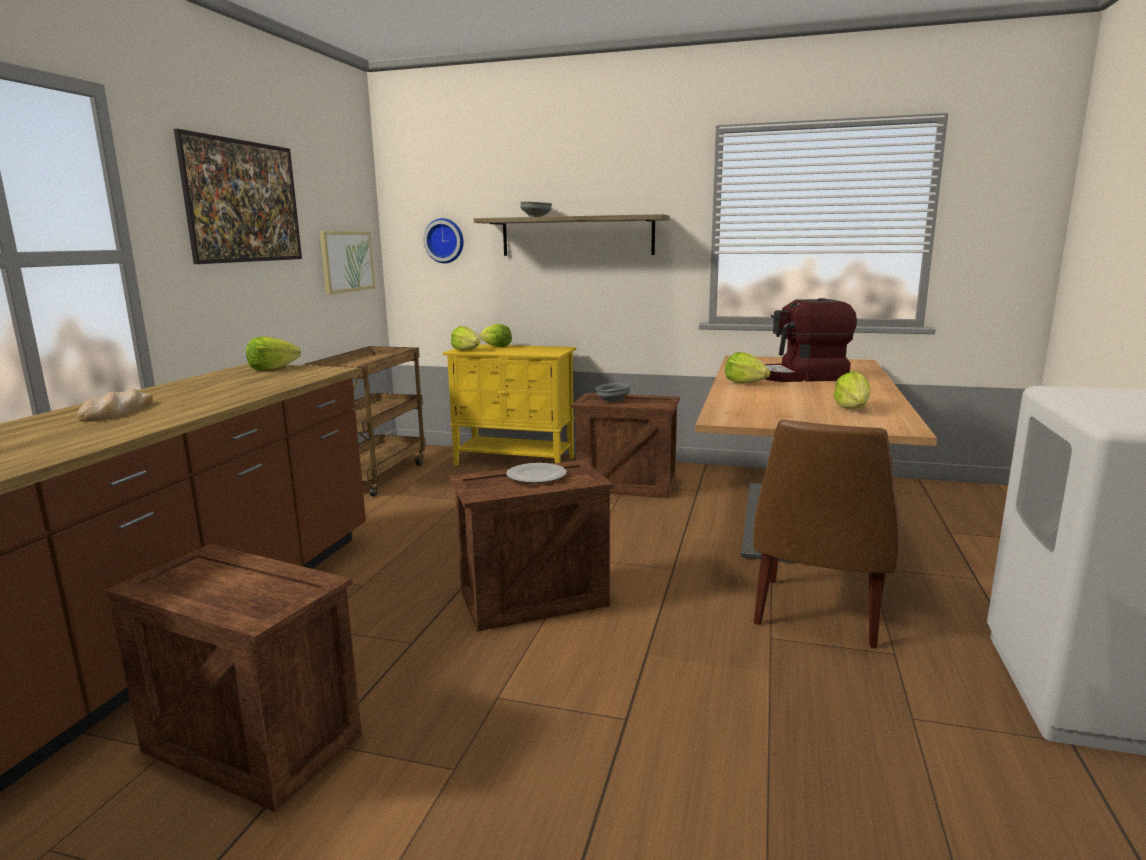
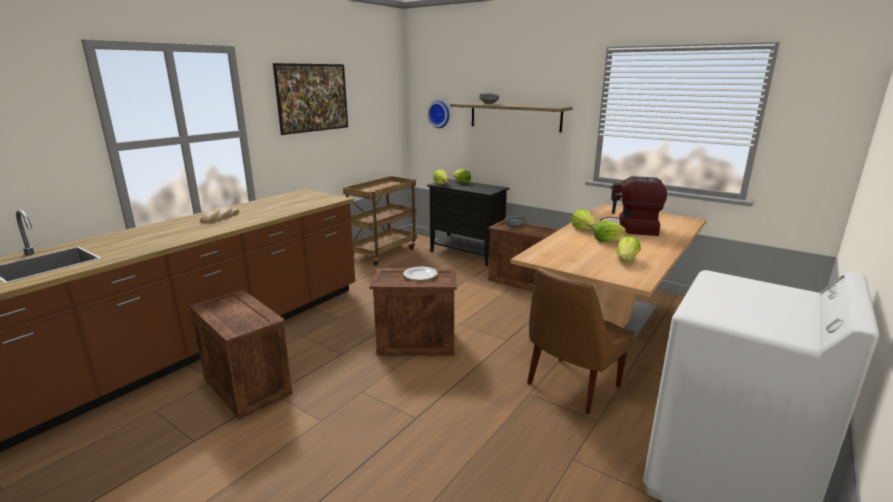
camera: 20 degrees right, 5 degrees up
(272, 369) = (311, 194): lettuce -> lettuce (607, 240)
(346, 261) = (379, 126): picture -> none
(515, 461) = (467, 254): yellow cabinet -> black cabinet

